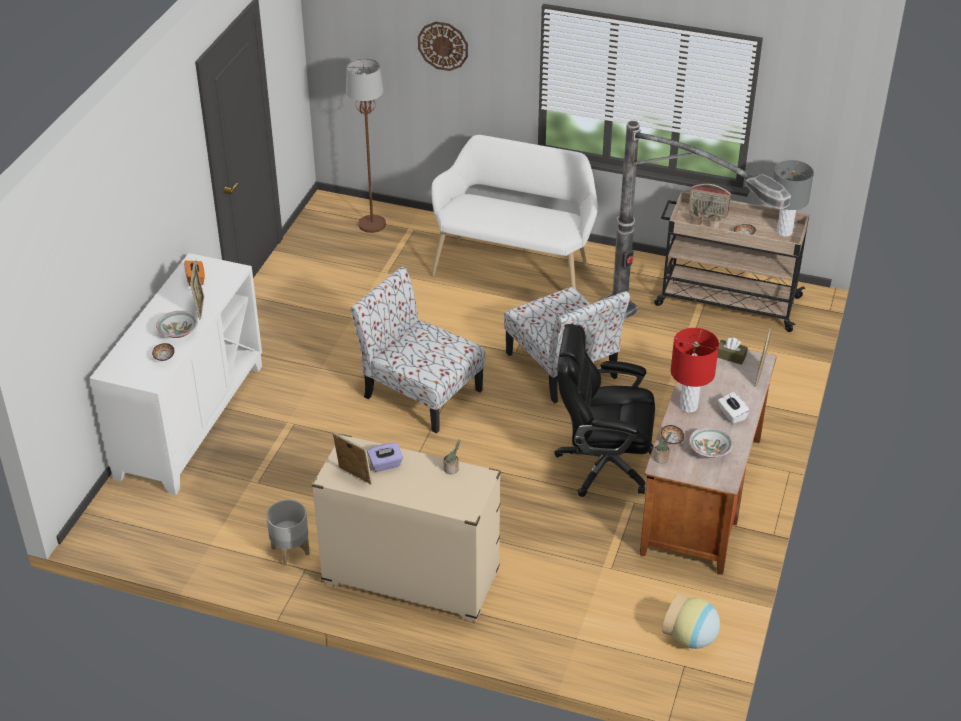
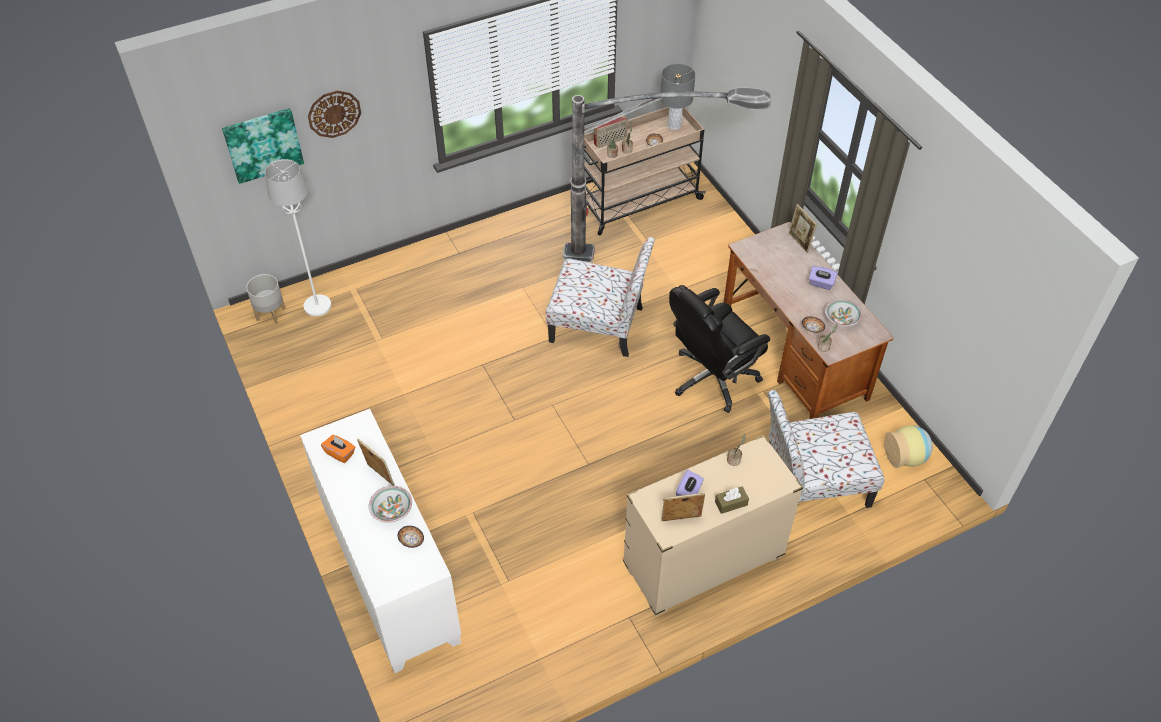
camera: 45 degrees left, 10 degrees up
(290, 550) = (600, 612): grey planter -> grey planter (270, 314)
(372, 224) = (317, 306): brown floor lamp -> white floor lamp
(374, 44) = (263, 144): none -> picture
(420, 393) = (530, 417): chair -> chair (813, 482)
(514, 267) = (469, 270): white bench -> none
(688, 407) = (790, 297): red table lamp -> none
(730, 356) = (766, 241): brown tissue box -> brown tissue box (731, 503)
(732, 415) = (821, 283): white tissue box -> purple tissue box

